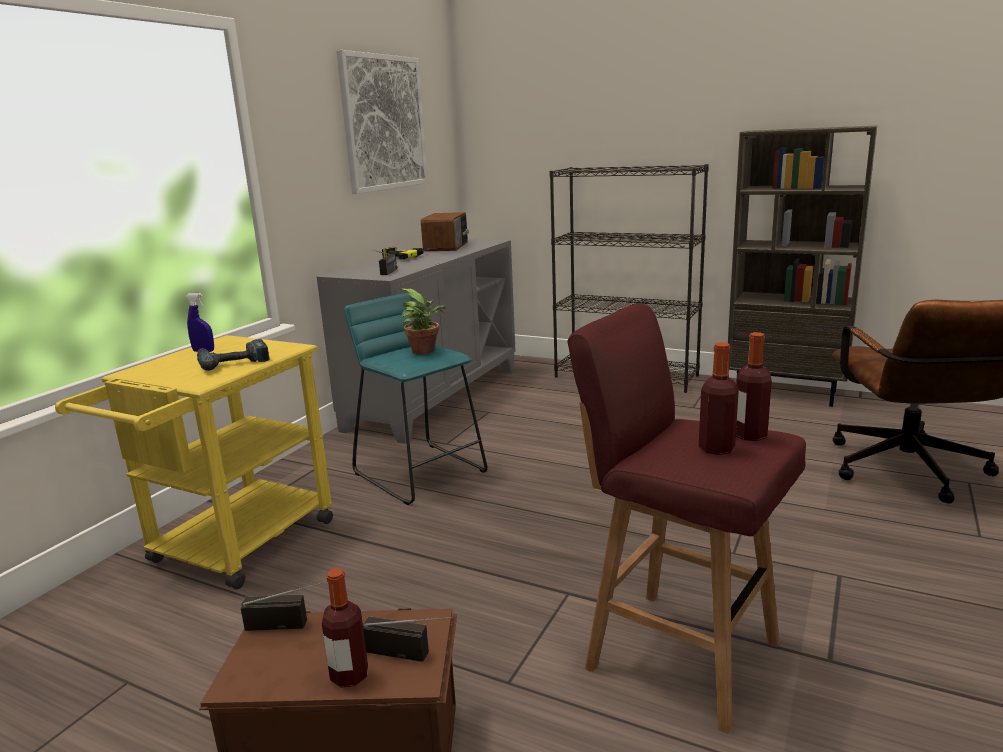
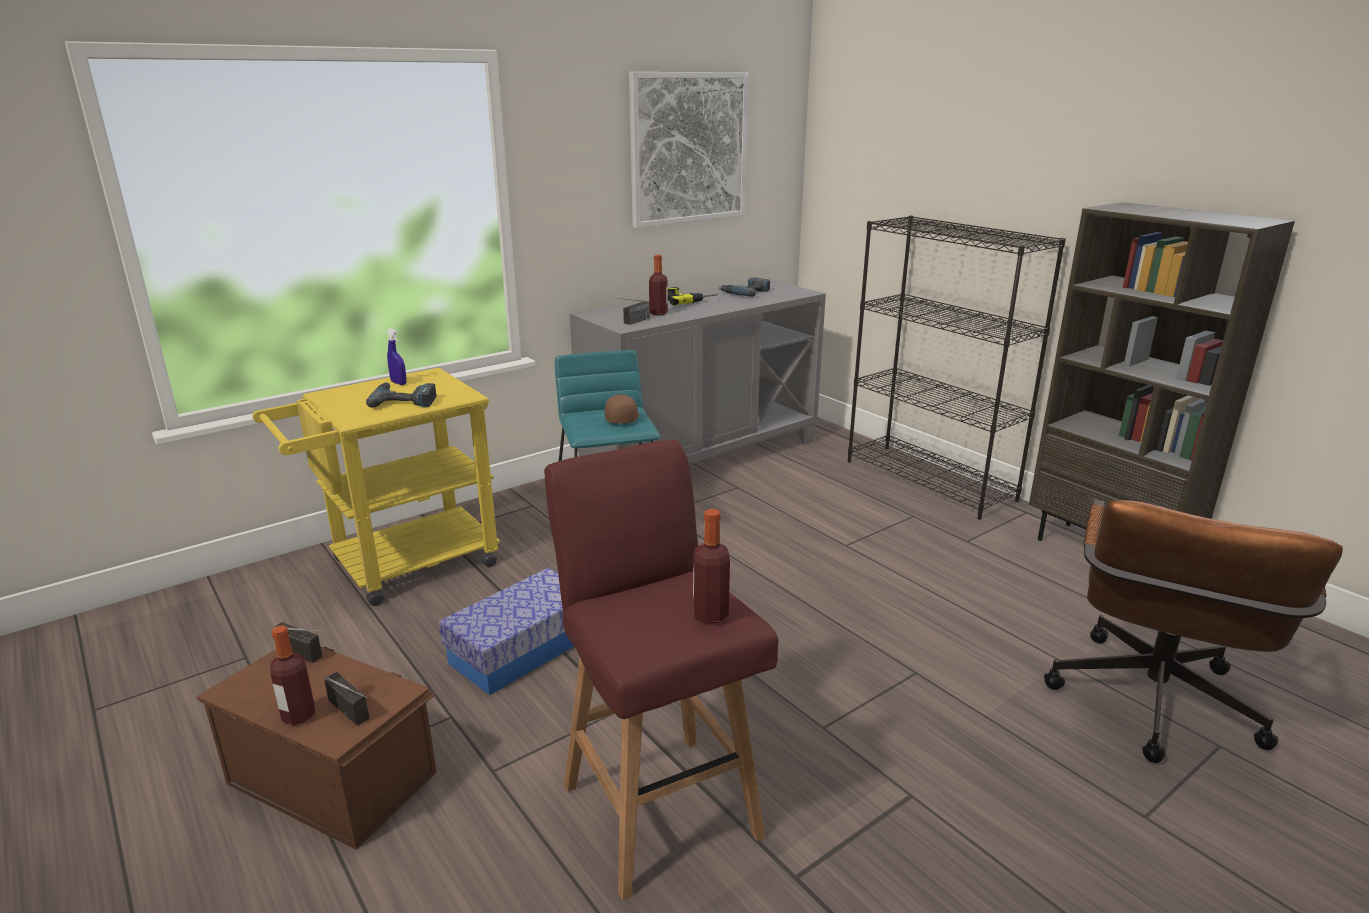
camera: 25 degrees right, 5 degrees up
(425, 351) = (622, 418): potted plant -> brown cap
(430, 578) = (522, 649): none -> storage box
(447, 246) = (745, 292): radio -> power drill
(716, 449) = (656, 619): bottle -> bottle (658, 313)

